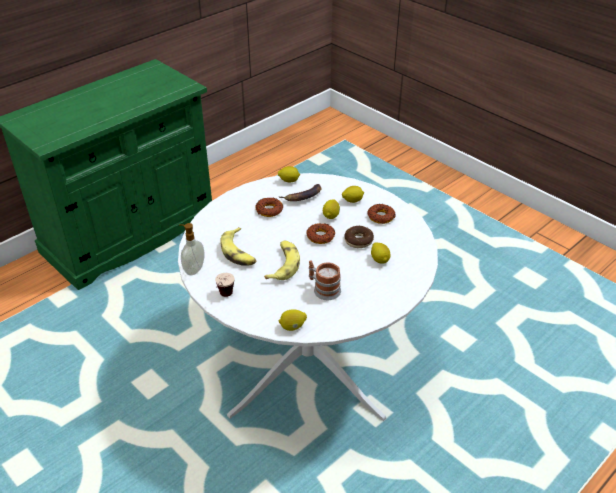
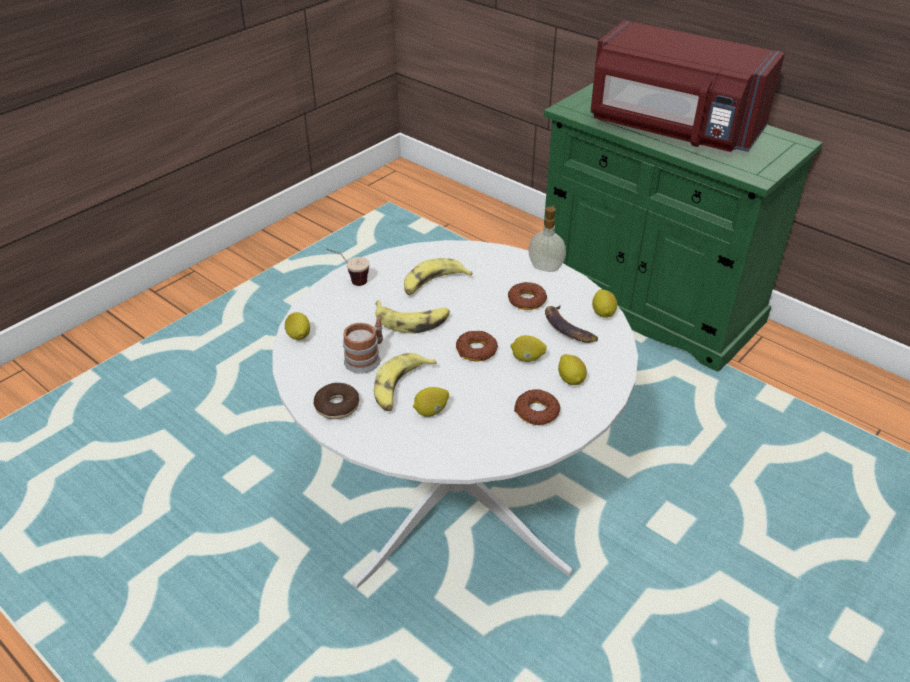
camera: 85 degrees right, 0 degrees up
(109, 105) = (671, 130): none -> red microwave
(193, 269) = (399, 254): soap dispenser -> soap dispenser (546, 267)
(356, 272) = (400, 388): none -> banana
(358, 241) = (472, 388): donut -> donut (337, 406)

